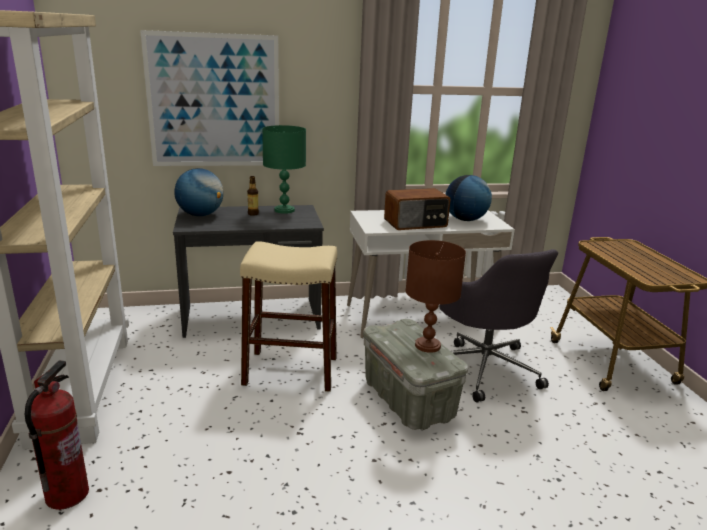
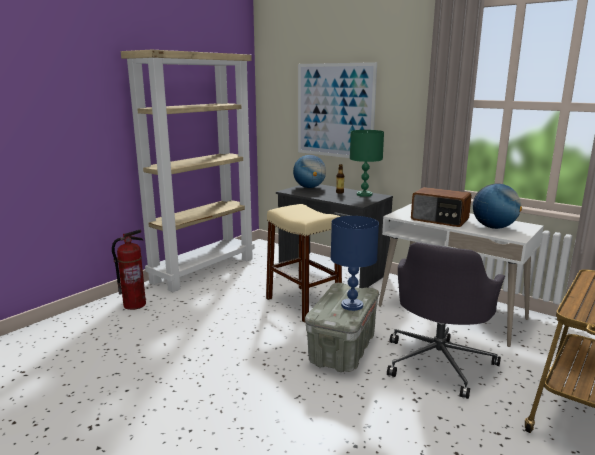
camera: 50 degrees right, 5 degrees down
(427, 346) = (351, 305): brown table lamp -> blue table lamp

